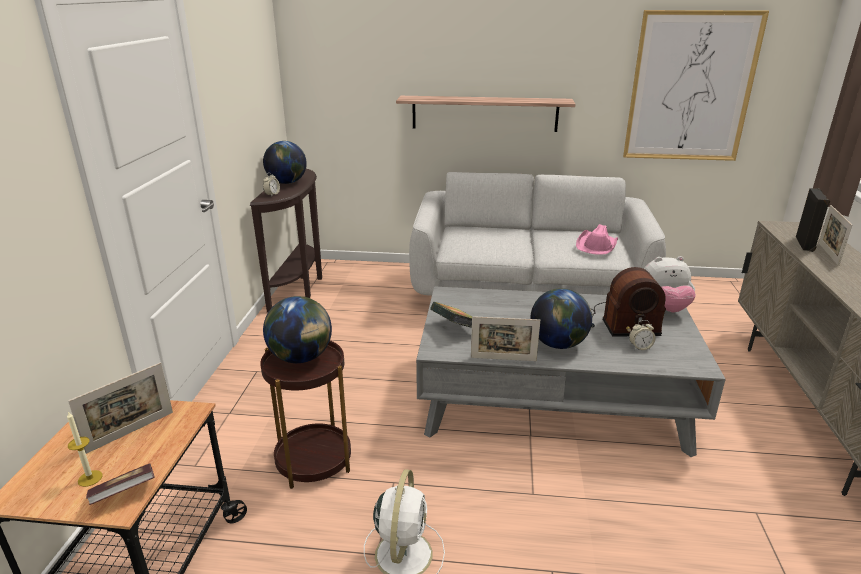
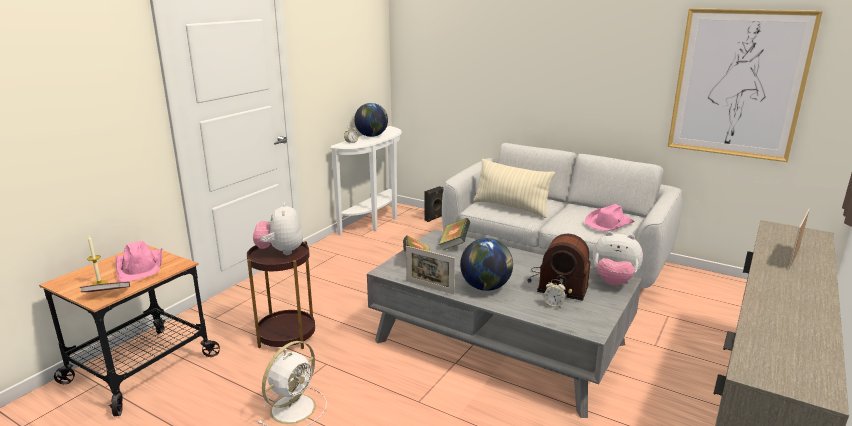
camera: 25 degrees right, 5 degrees down
(131, 432) = (141, 266): picture frame -> pink hat
(300, 286) = (376, 221): brown console table -> white console table
(301, 357) = (280, 251): globe -> plush toy
(475, 300) = (454, 245): none -> book
(484, 113) = (541, 95): shelf -> none
(488, 245) = (511, 207): none -> beige pillow
(805, 244) = (781, 246): black speaker -> black speaker (434, 218)

